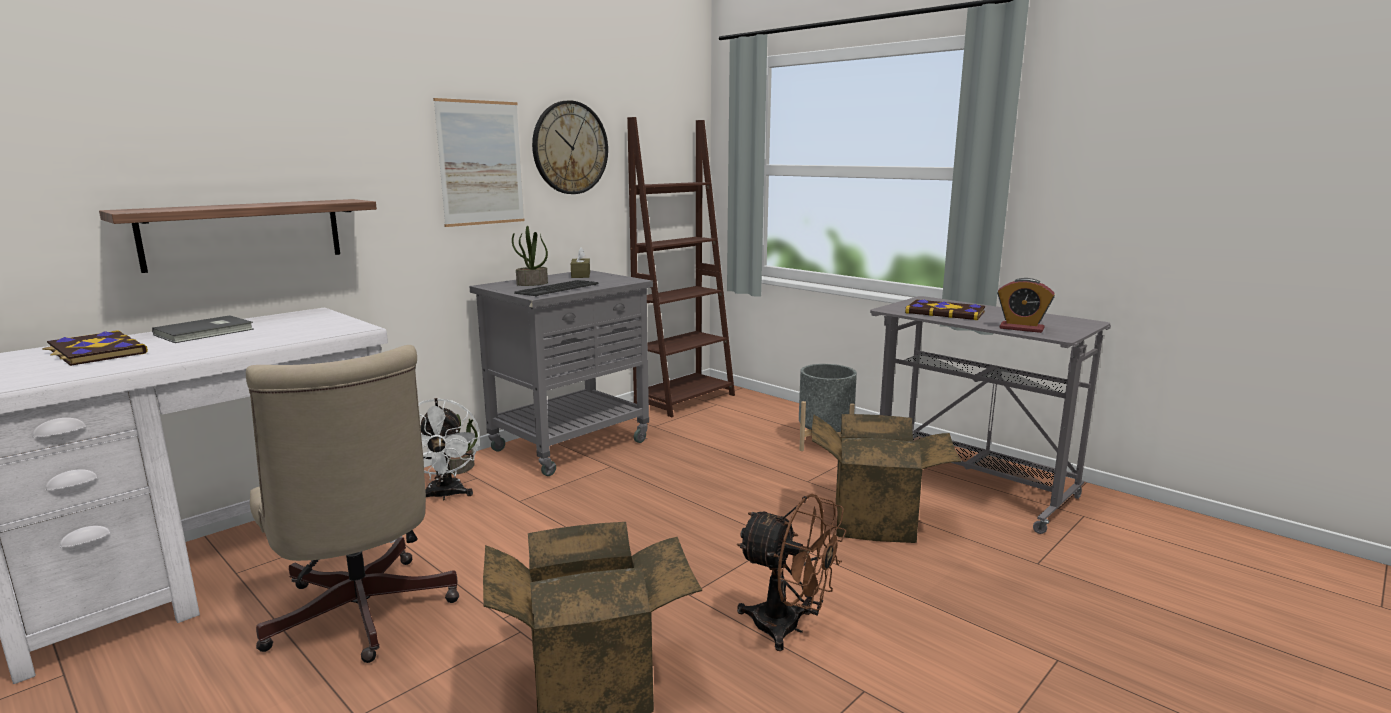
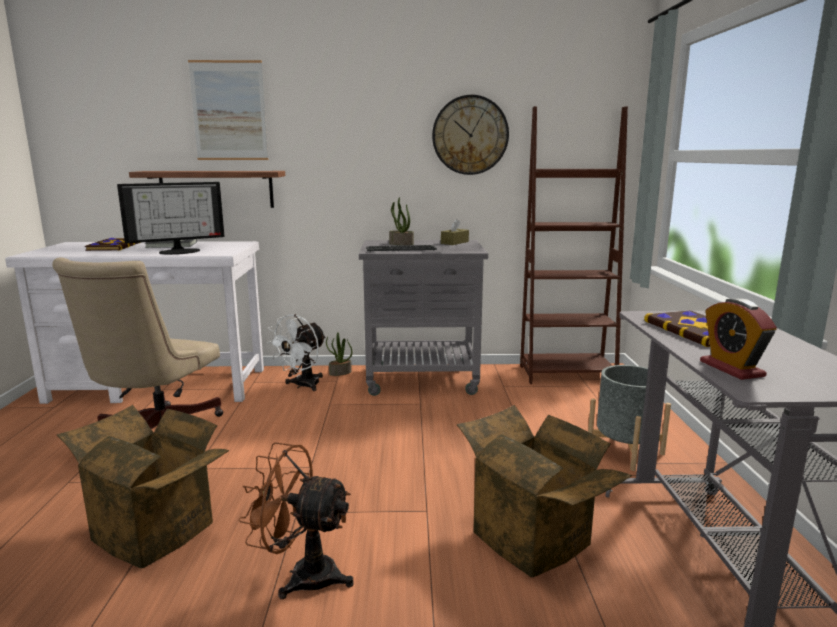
camera: 45 degrees right, 0 degrees up
(269, 336) = (179, 251): none -> monitor
(481, 163) = (384, 147): picture -> picture (229, 111)
(788, 628) = (302, 575): brown fan -> brown fan turned 120 degrees clockwise

